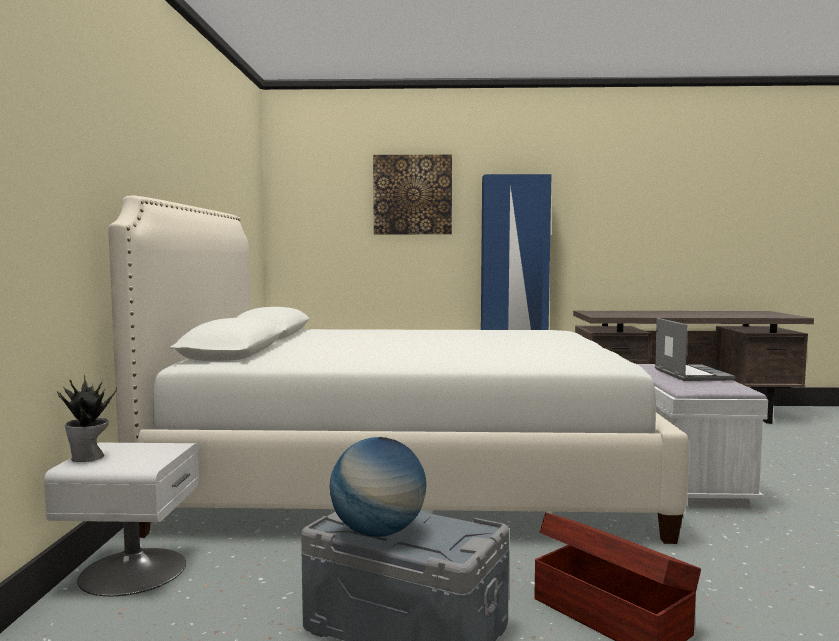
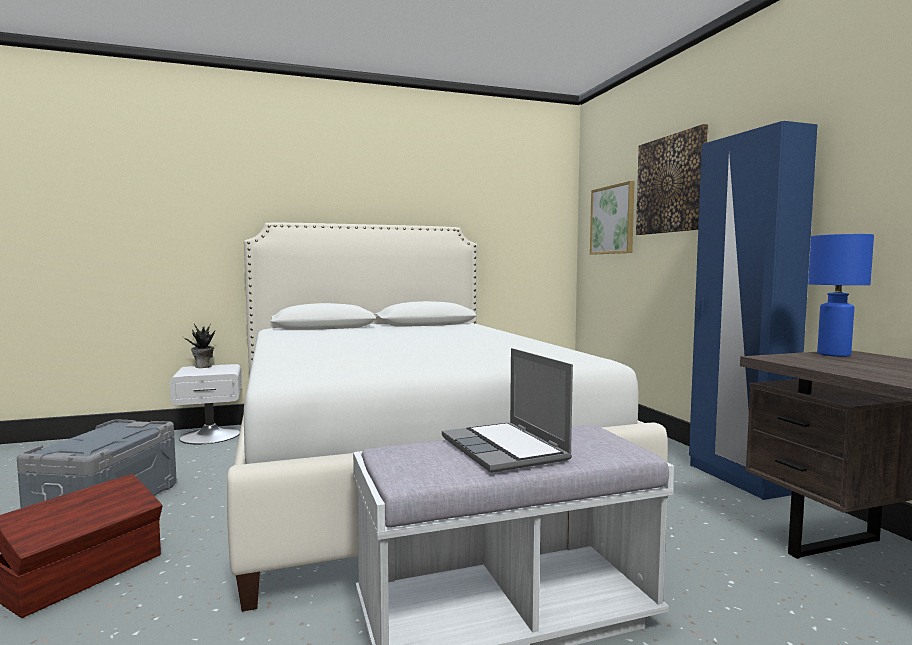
camera: 70 degrees right, 0 degrees up
(331, 217) = (612, 220): none -> picture
(378, 532) = (102, 434): globe -> none
(592, 312) = (833, 354): none -> blue table lamp
(690, 374) = (506, 449): laptop -> laptop turned 90 degrees clockwise

